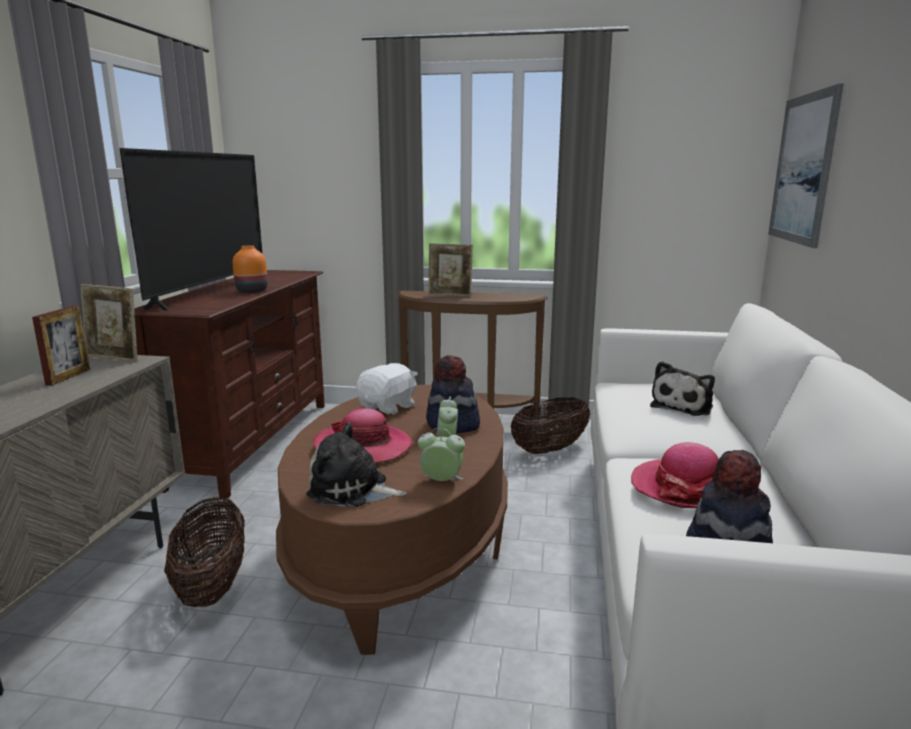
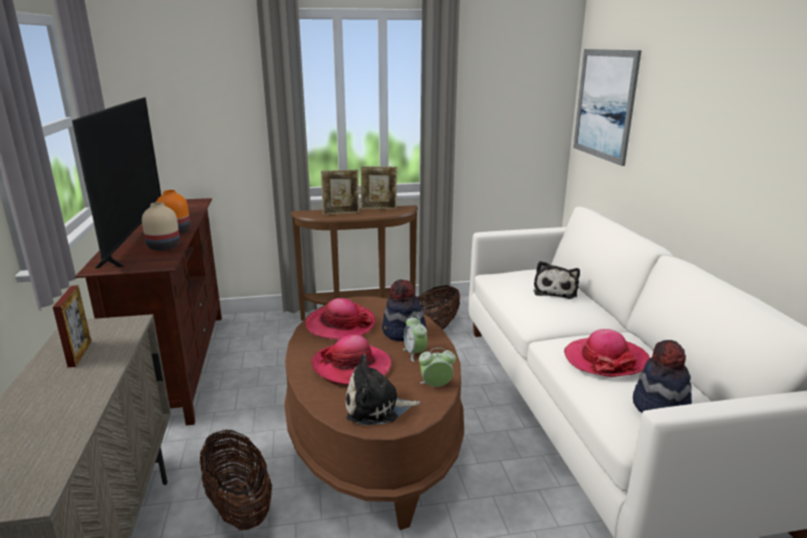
camera: 20 degrees left, 5 degrees up
(114, 358) = (100, 324): picture frame -> picture frame (379, 208)
(223, 300) = (163, 247): none -> beige vase
(388, 407) = (340, 324): white plush toy -> hat

